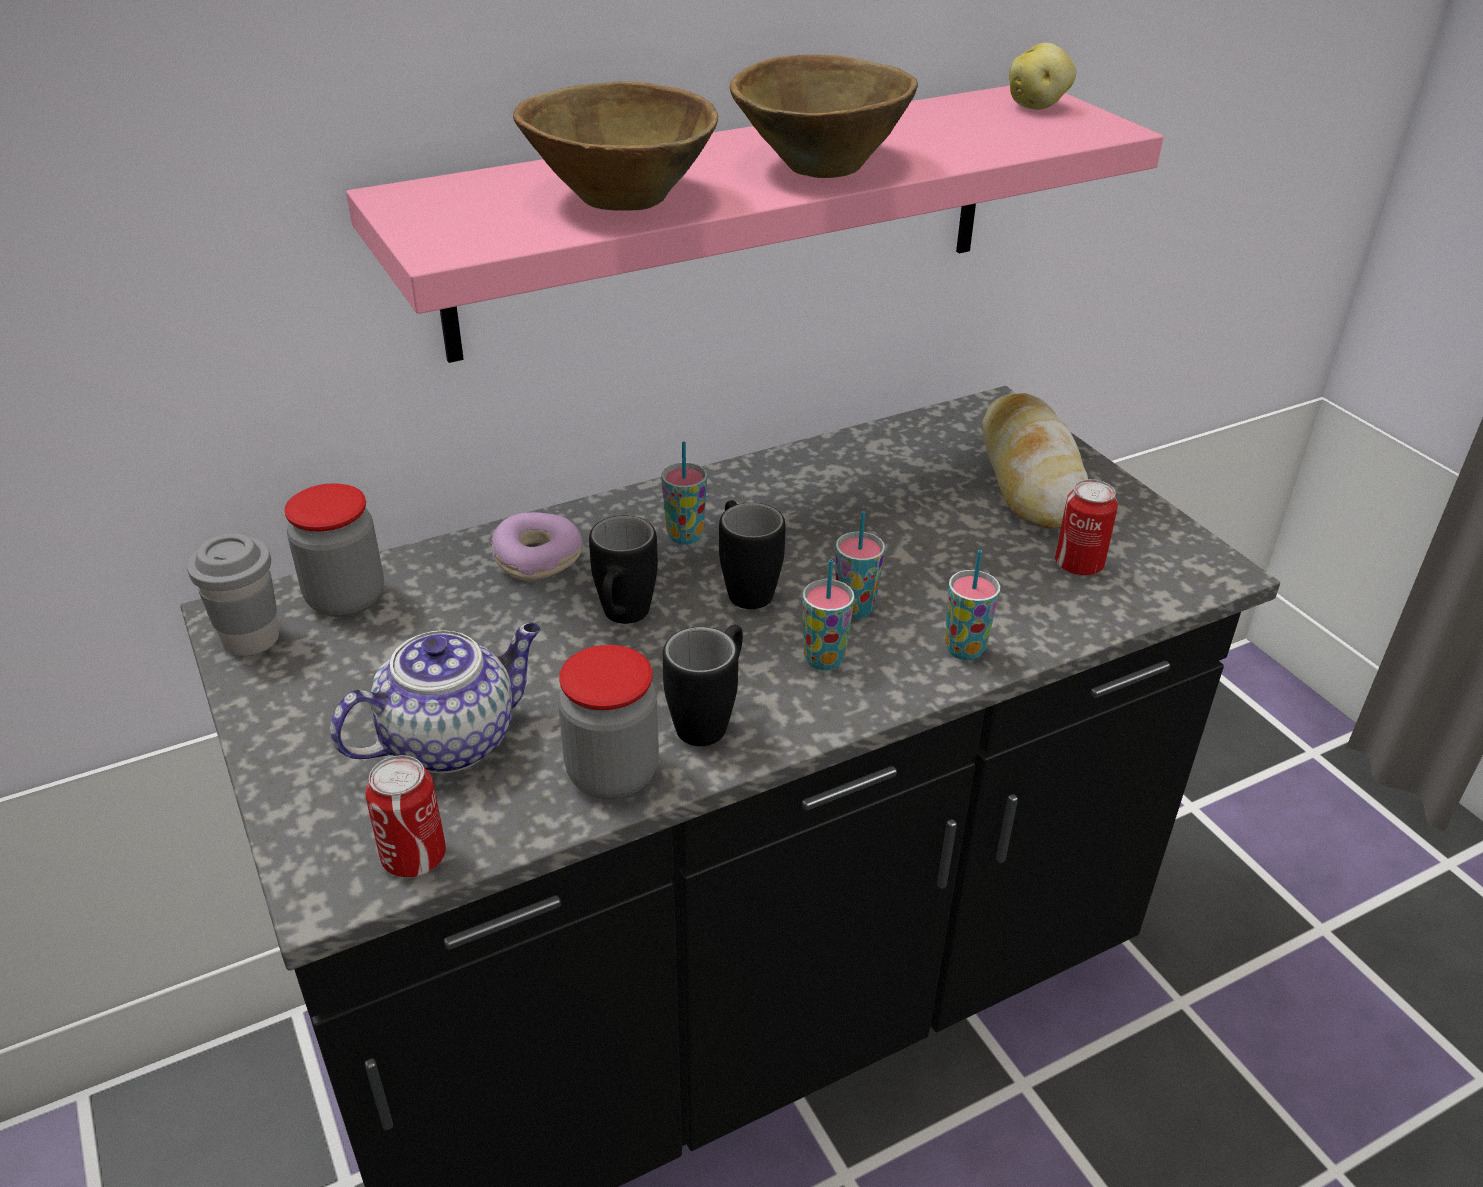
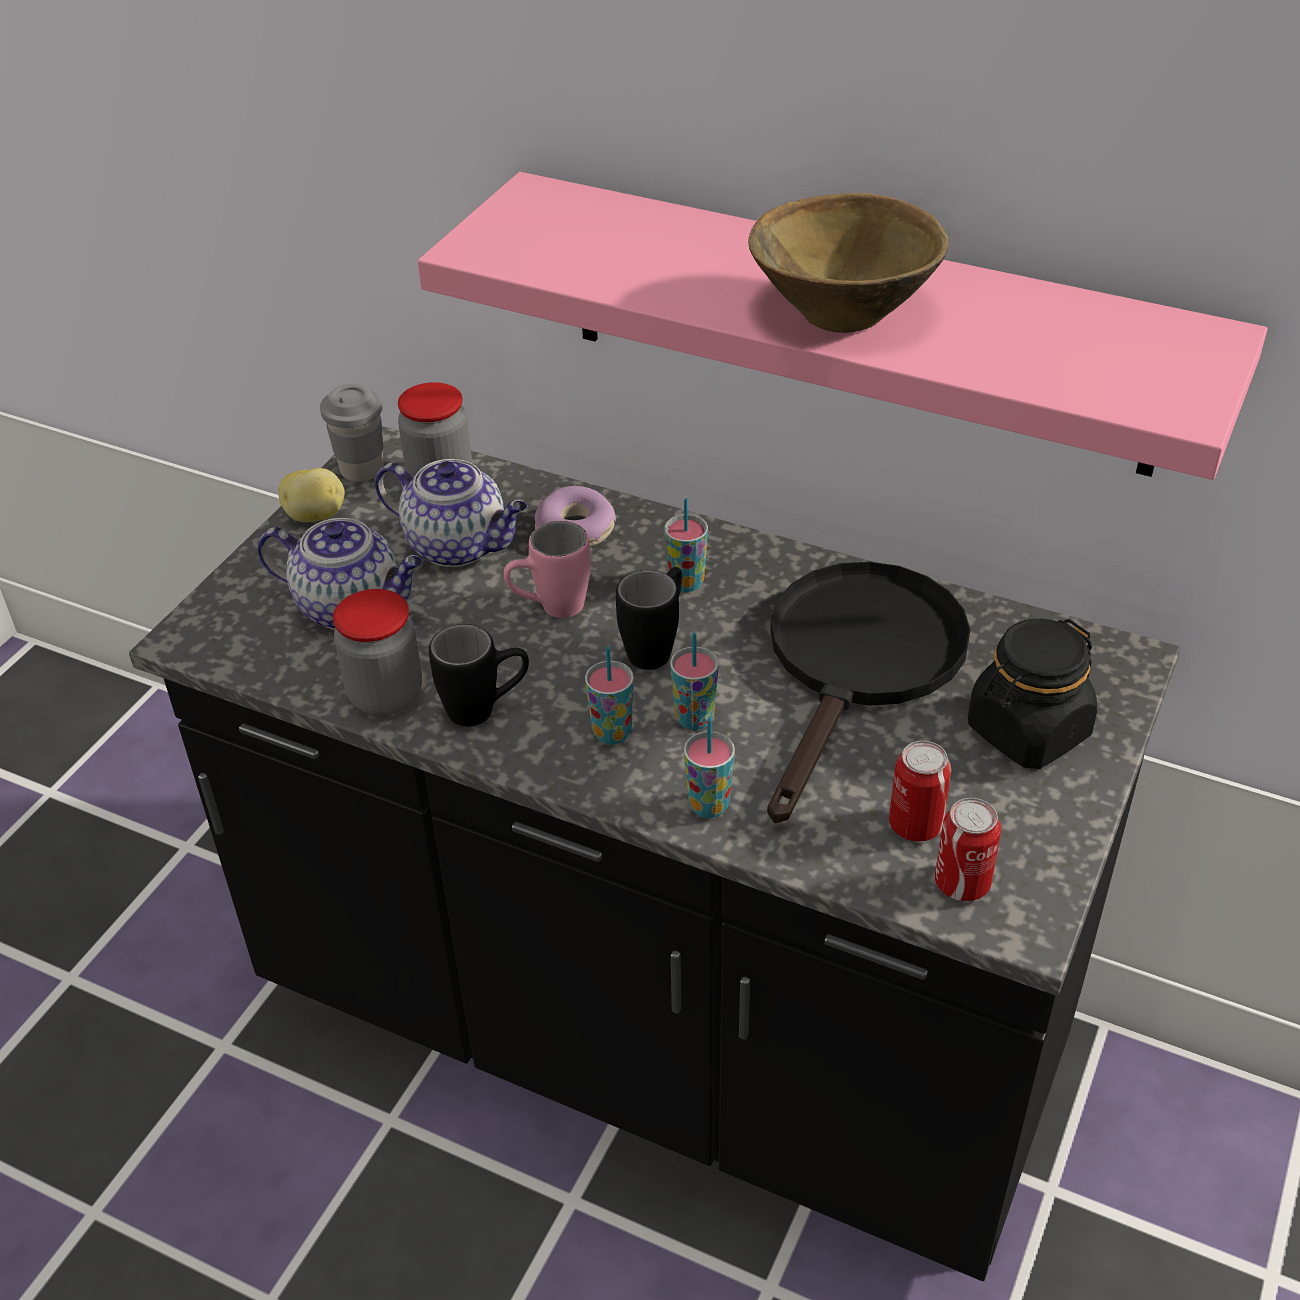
camera: 55 degrees right, 5 degrees up
(414, 857) = (238, 655): can -> can (962, 883)
(460, 631) = (459, 545): none -> teapot
(618, 198) = (644, 265): brown bowl -> none
(622, 620) = (550, 609): black mug -> pink mug
(883, 506) = (859, 665): none -> black frying pan
(1029, 475) = (1027, 731): bread -> black jar
(1037, 106) = (1181, 353): potato -> potato (316, 516)

